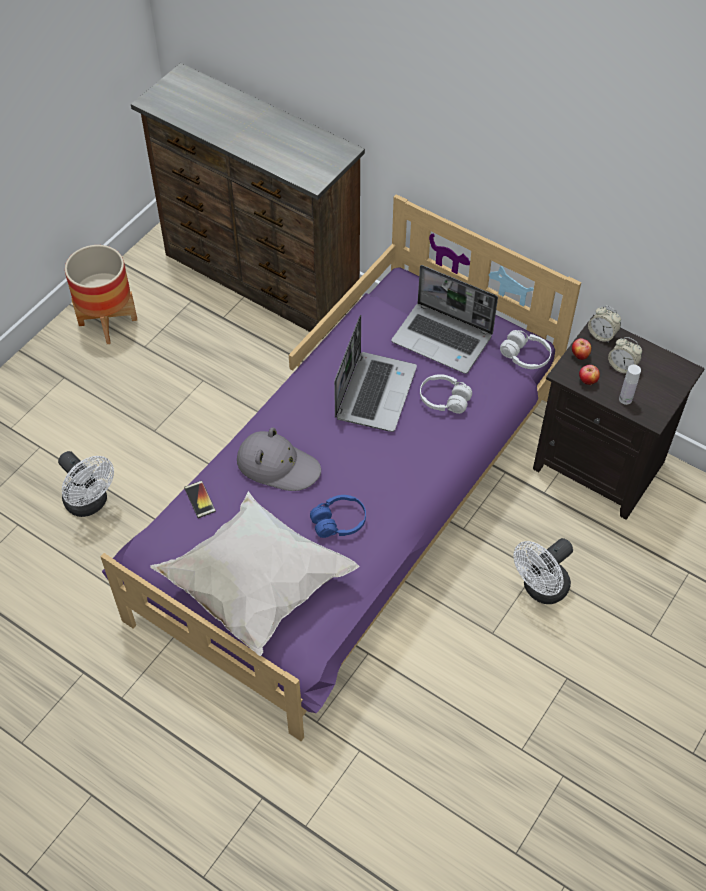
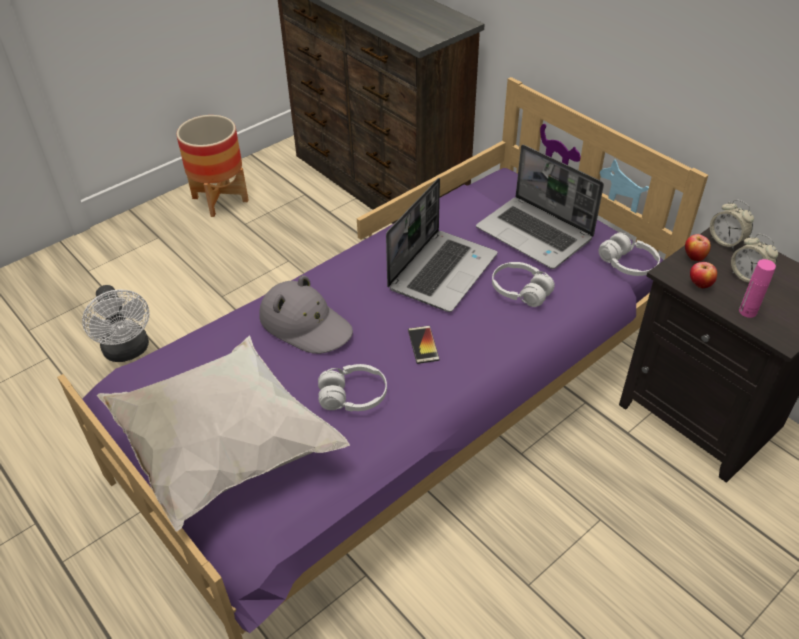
camera: 15 degrees right, 10 degrees down
(200, 499) = (203, 343): phone -> phone (423, 345)
(339, 522) = (353, 396): blue headphones -> white headphones
(540, 589) = (602, 544): white fan -> none
(625, 399) = (747, 311): white bottle -> pink bottle

